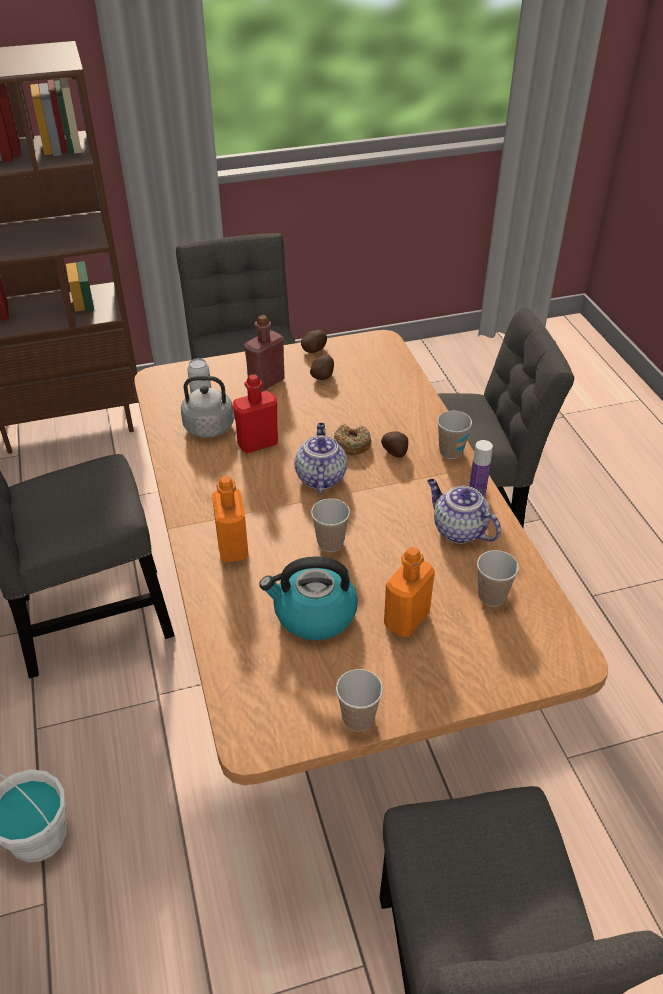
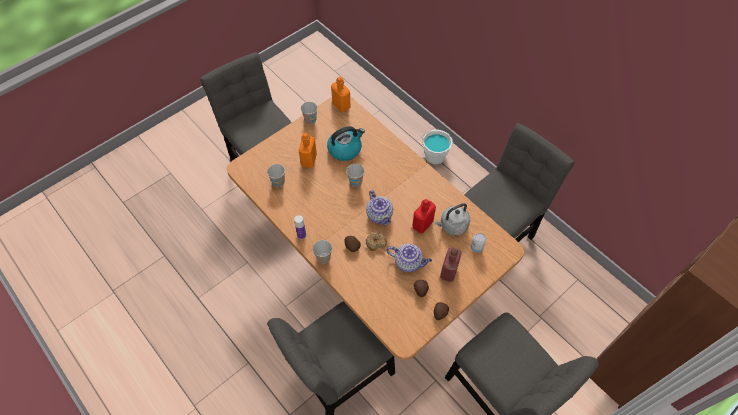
camera: 155 degrees right, 15 degrees up
(232, 547) = (394, 164): orange bottle -> orange bottle (341, 105)
(458, 530) = (303, 210): teapot -> teapot (408, 262)

